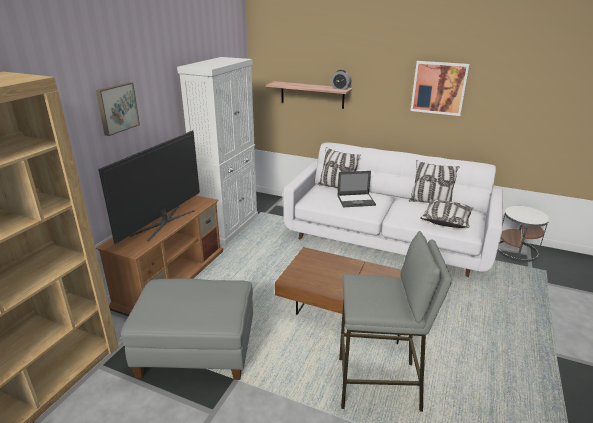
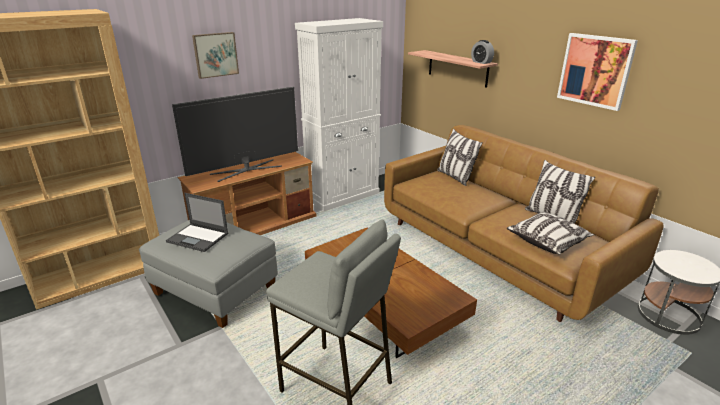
camera: 30 degrees right, 0 degrees up
(356, 200) = (461, 194): laptop -> laptop (198, 238)
(387, 238) = (498, 250): white sofa -> brown sofa

